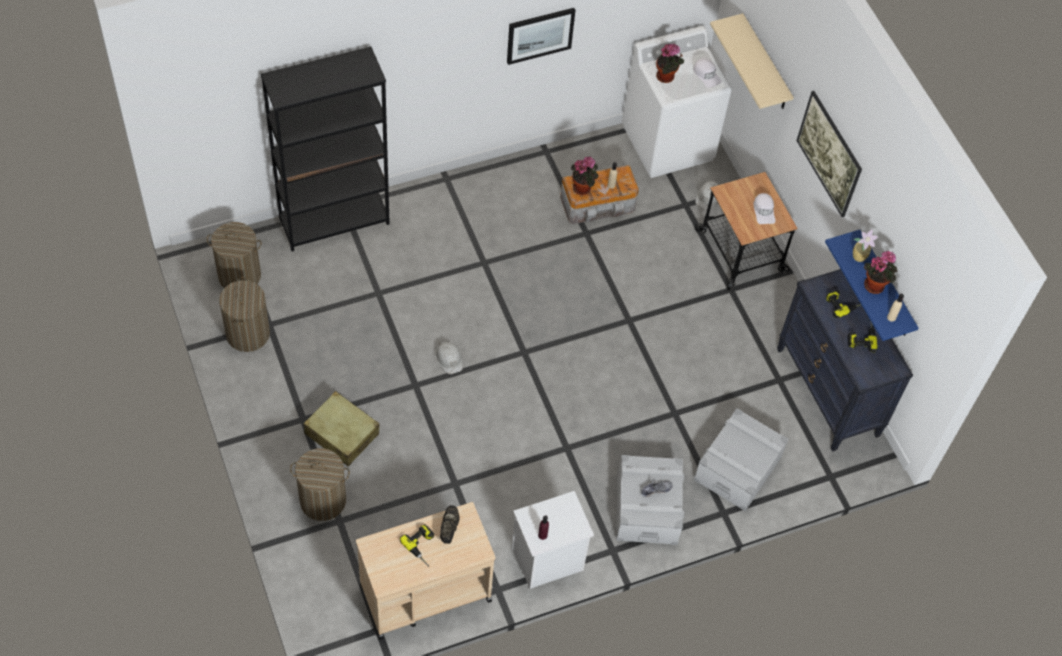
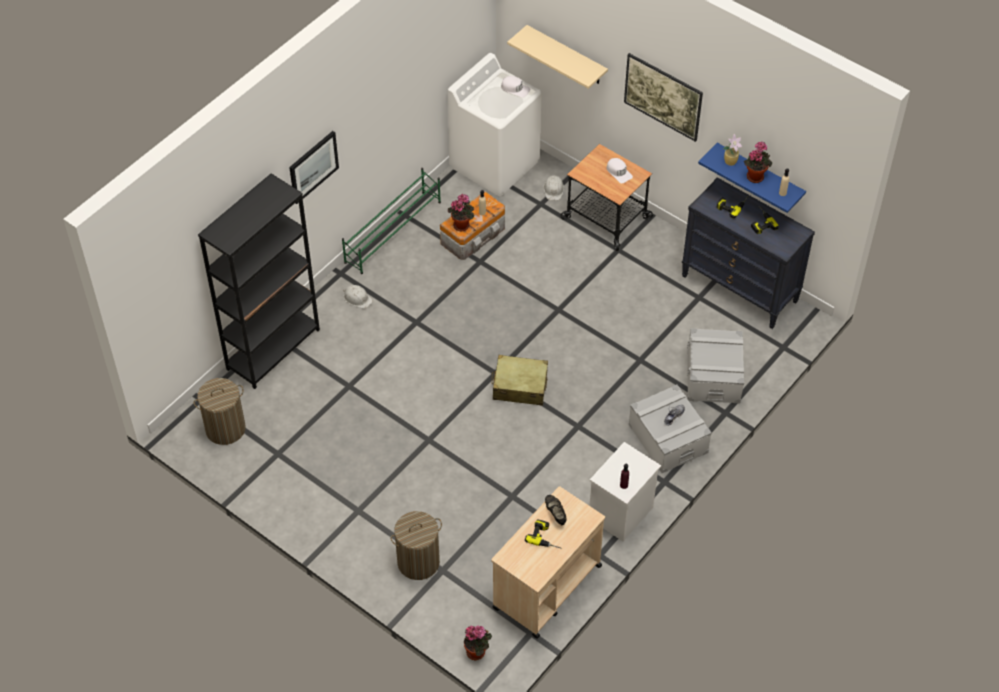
camera: 25 degrees left, 5 degrees down
(248, 333) = (265, 469): laundry basket -> none
(342, 434) = (397, 505): beige suitcase -> beige suitcase (519, 386)
(449, 358) = (441, 407): white hard hat -> white hard hat (357, 298)
(524, 163) = (393, 232): none -> green shoe rack
(540, 35) = (382, 111): picture -> picture (313, 166)
(666, 77) = (486, 104): potted plant -> potted plant (477, 652)

